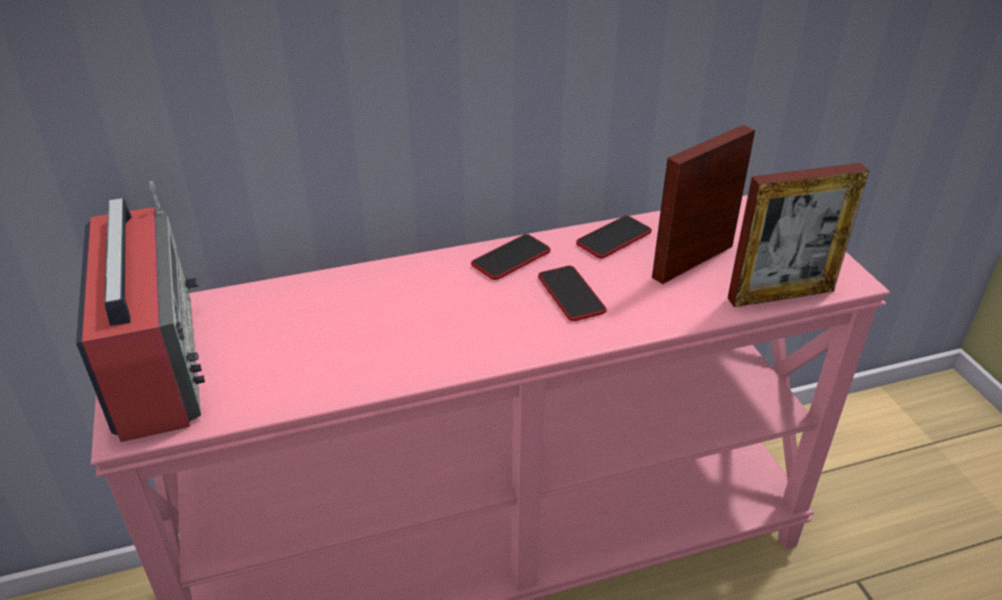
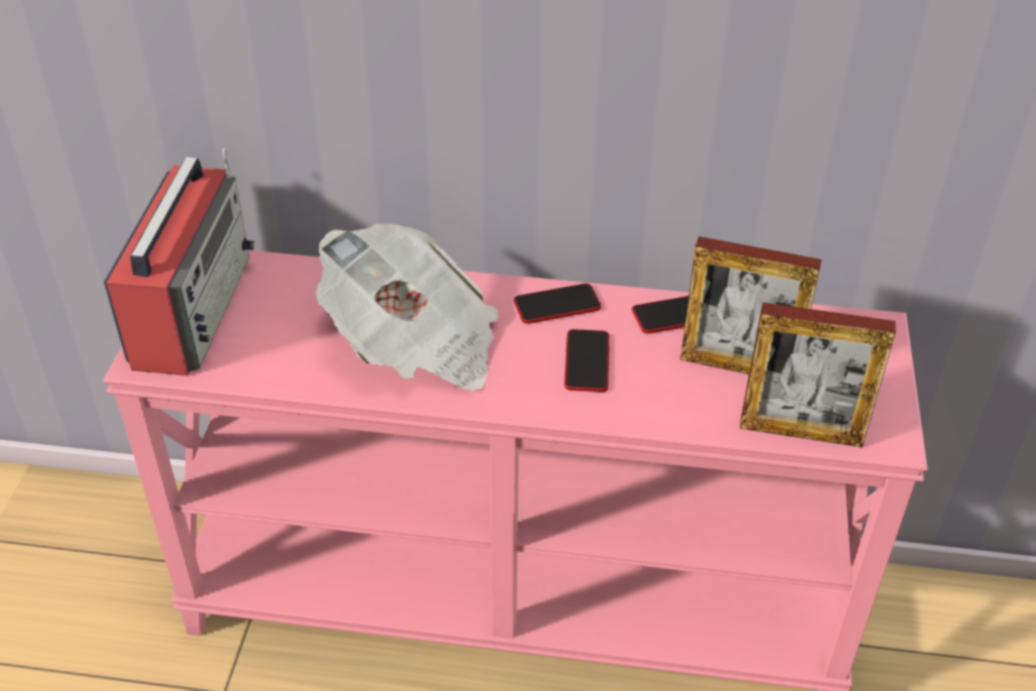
camera: 25 degrees right, 5 degrees up
(407, 326) = (414, 344): none -> newspaper
(693, 261) = (737, 366): picture frame -> picture frame turned 150 degrees counterclockwise

